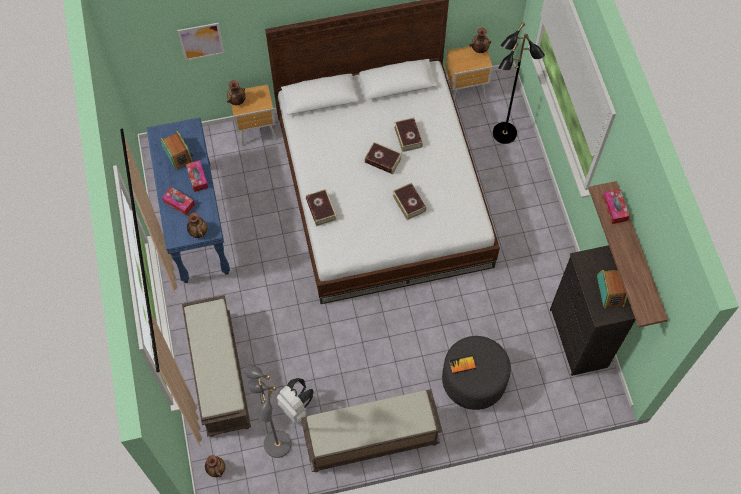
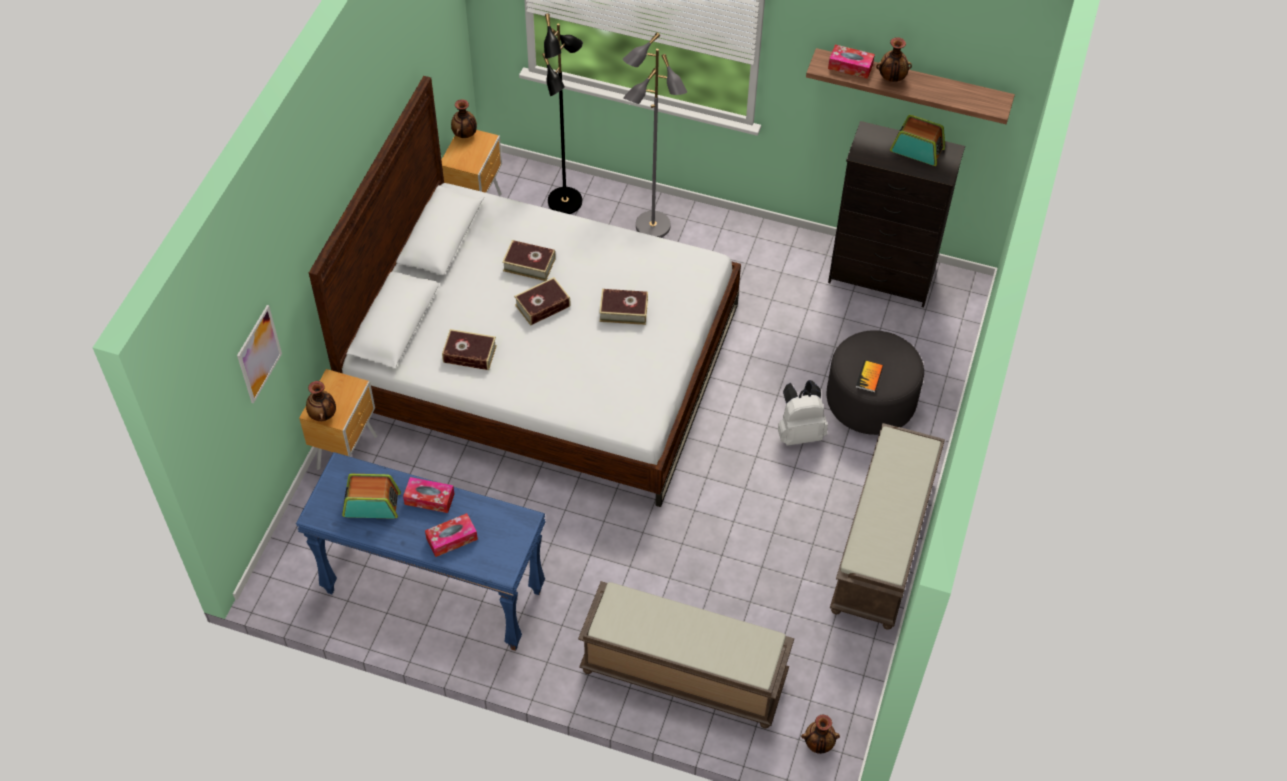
camera: 60 degrees left, 10 degrees down
(198, 232) = (514, 537): vase -> vase (892, 78)
(276, 444) = (826, 654): grey floor lamp -> grey floor lamp (652, 227)
(296, 407) = (788, 606): white backpack -> white backpack (799, 432)
(321, 210) = (563, 404): book -> book (469, 354)

